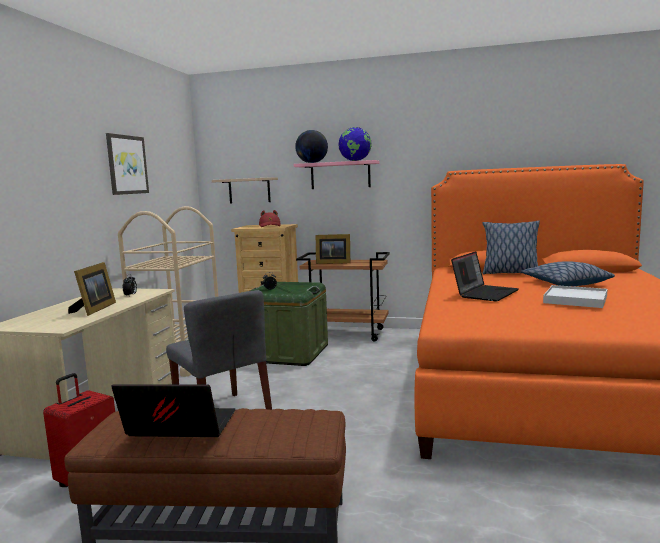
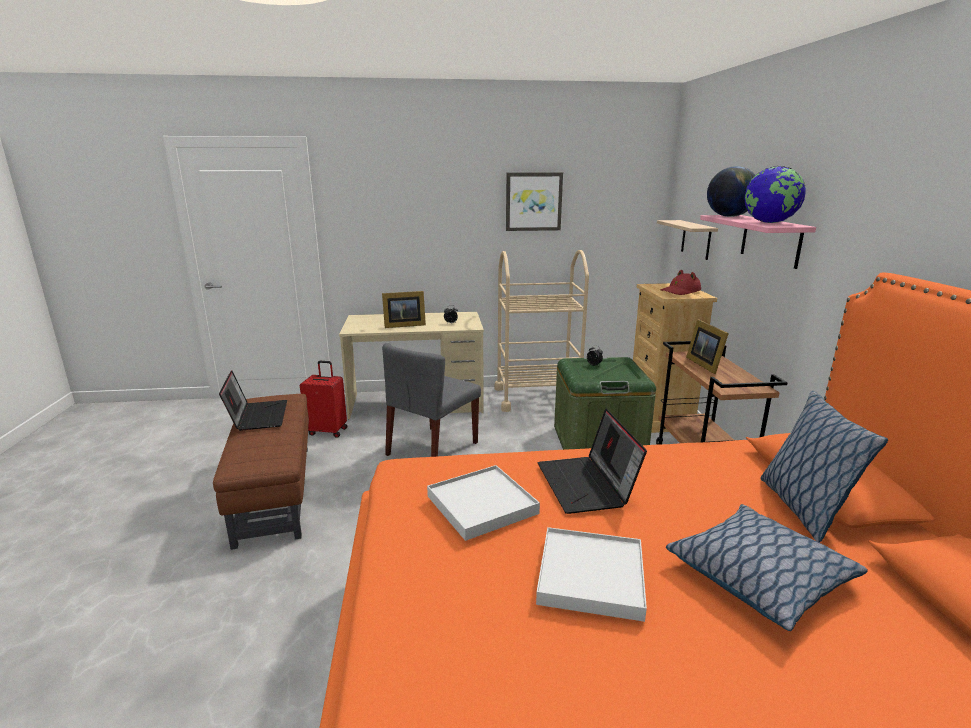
camera: 70 degrees right, 10 degrees up
(485, 293) = (587, 485): laptop -> laptop turned 60 degrees clockwise
(507, 309) = (482, 504): none -> white tray

